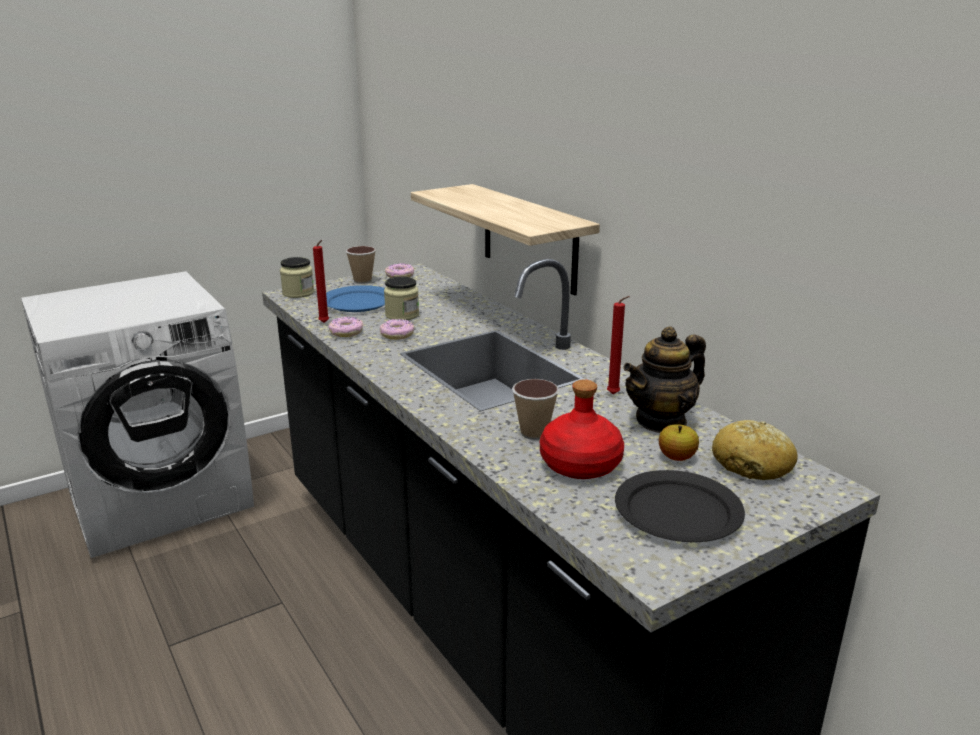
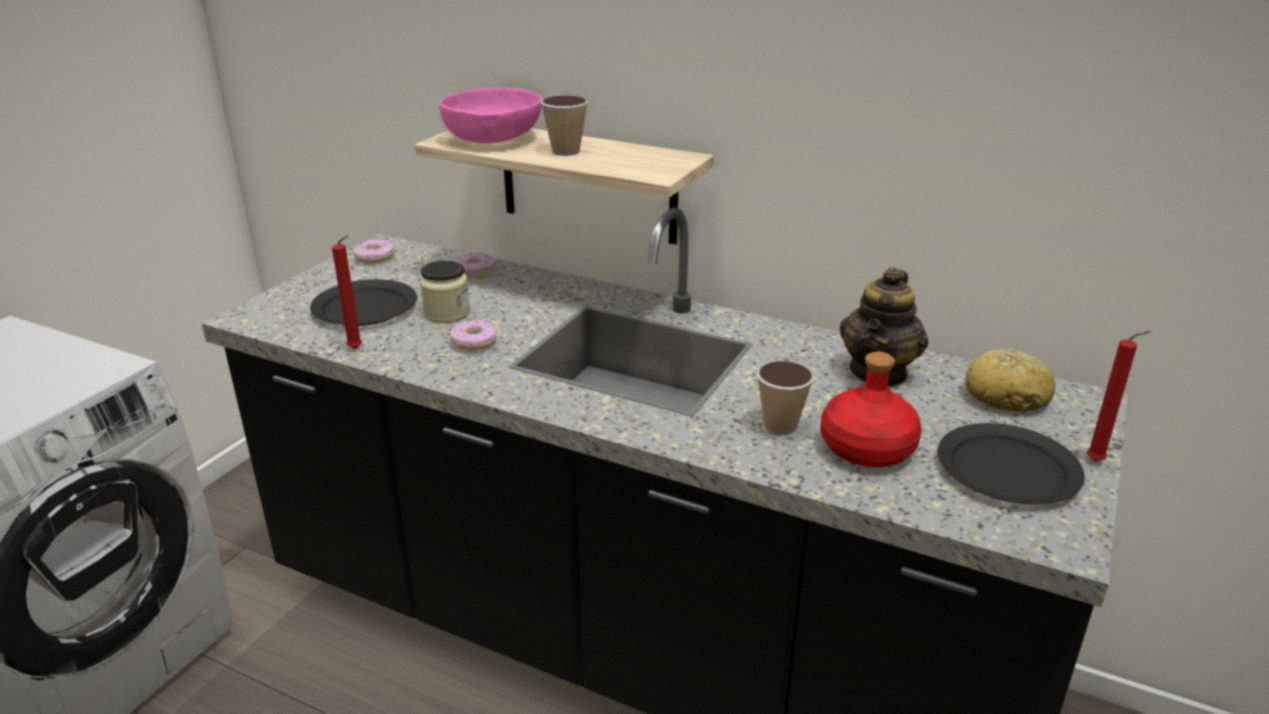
camera: 30 degrees left, 5 degrees up
(298, 293) = (261, 313): jar -> none
(346, 332) = (403, 355): donut -> donut (475, 272)
(358, 302) = (365, 308): blue plate -> black plate
(362, 281) = (332, 275): cup -> cup (566, 151)
(464, 195) = (494, 139): none -> pink bowl
(614, 395) = (802, 355): red candle -> red candle (1098, 462)
(676, 457) = (939, 409): apple -> none

